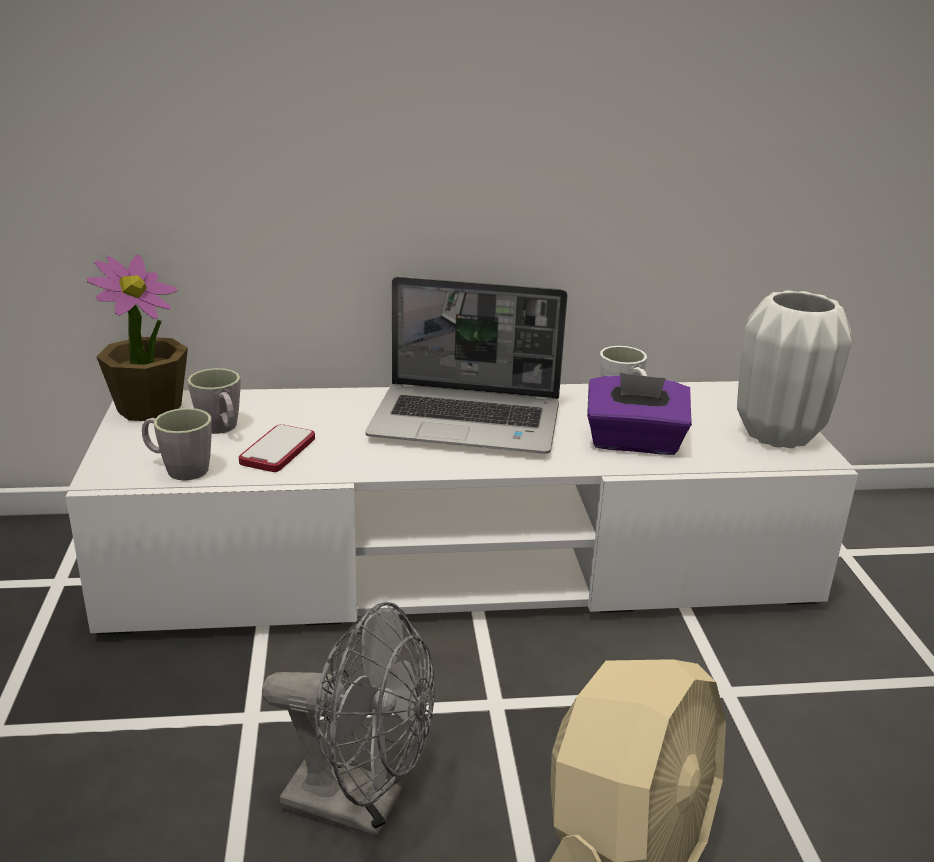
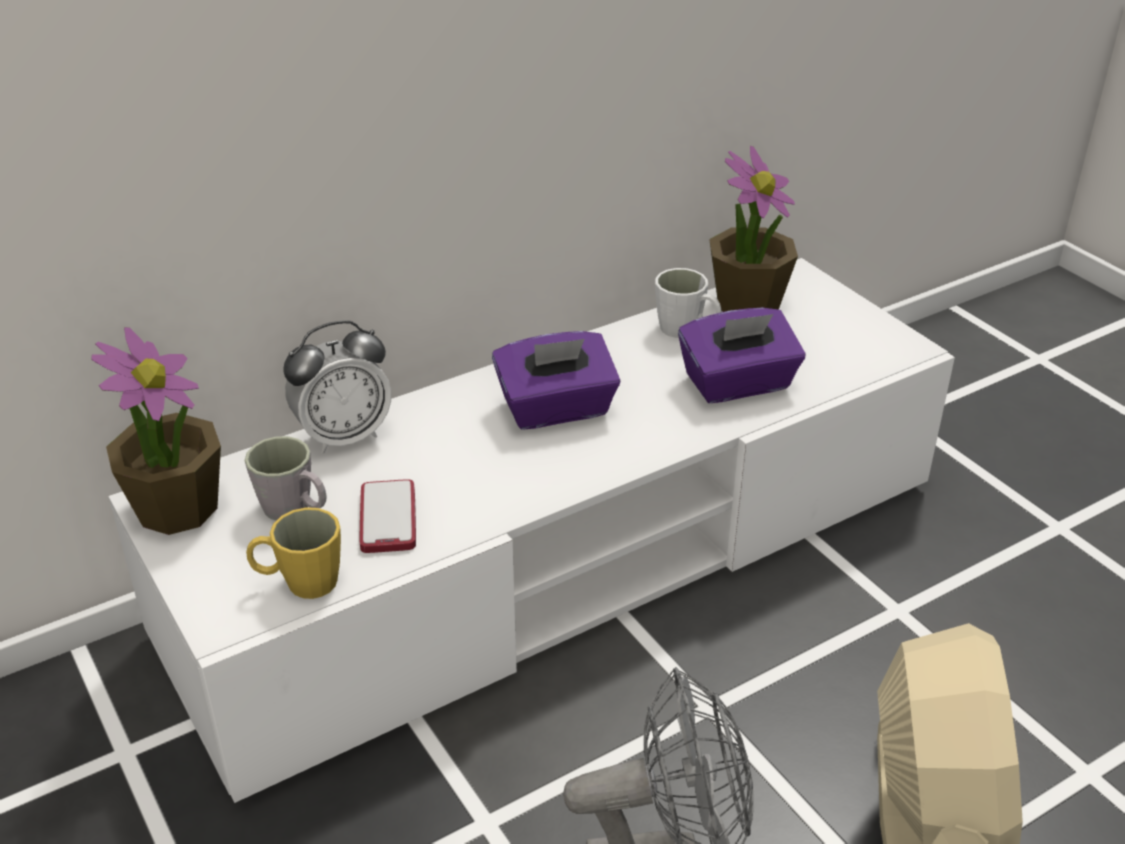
camera: 25 degrees left, 10 degrees up
(179, 468) = (300, 583): grey mug -> yellow mug
(299, 399) = (343, 436): none -> alarm clock
(469, 422) = (556, 409): laptop -> purple tissue box
(693, 396) = (747, 303): none -> potted plant
(777, 435) = (857, 331): white vase -> none

